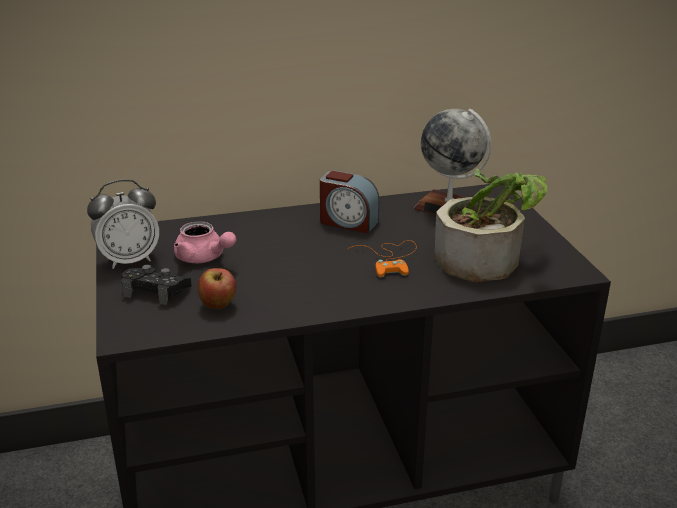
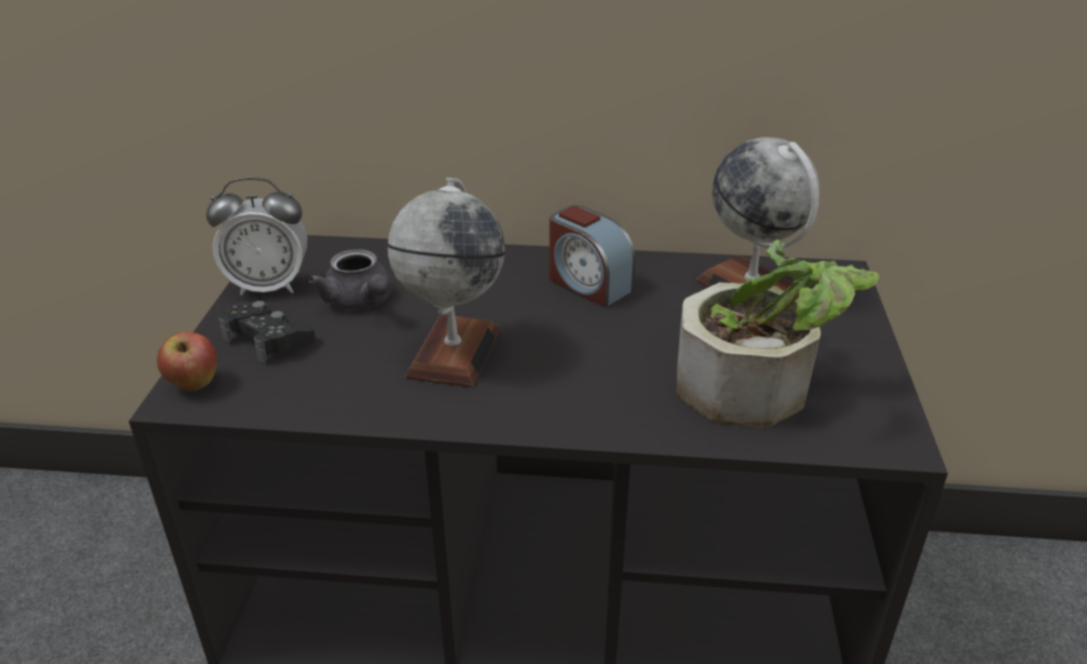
camera: 20 degrees right, 5 degrees up
(204, 258) = (361, 302): pink teapot -> grey teapot
(218, 305) = (328, 379): apple -> apple (194, 385)
(290, 275) = (454, 352): none -> globe
(390, 258) = (611, 355): orange game controller -> none

